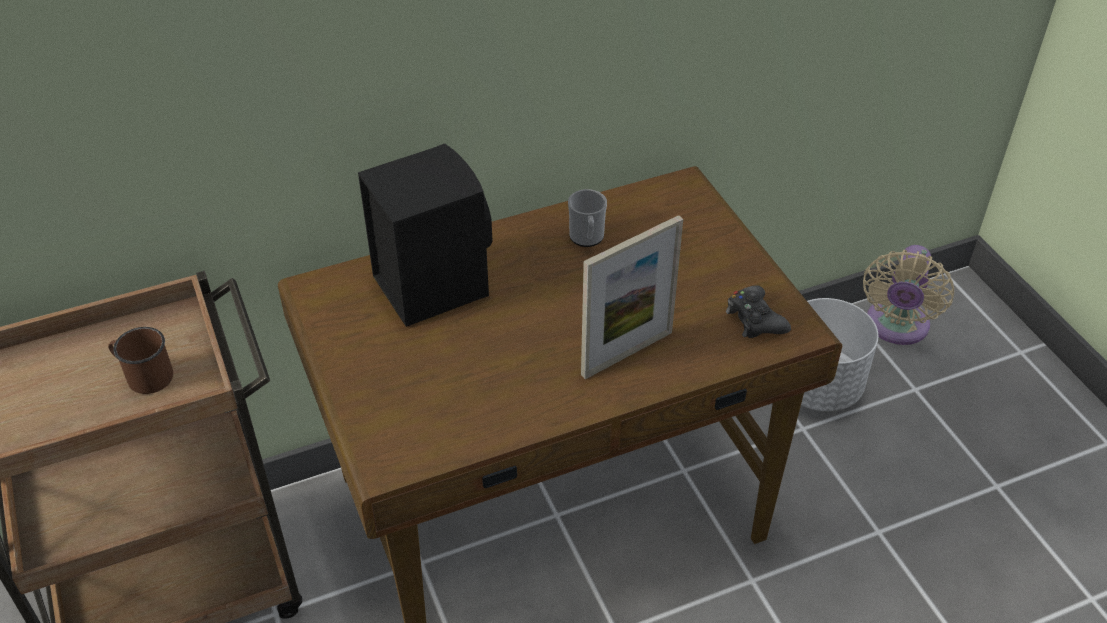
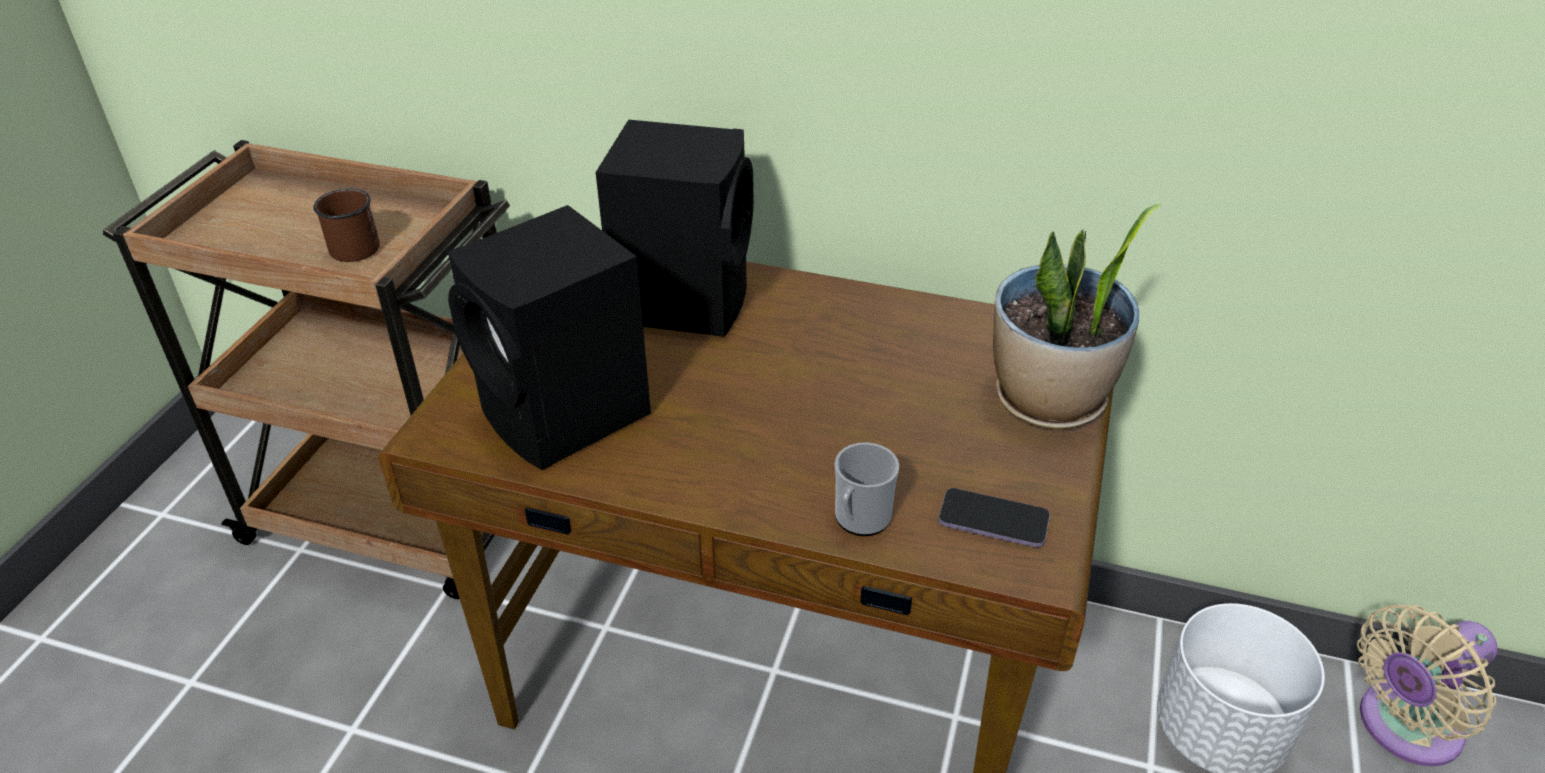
camera: 40 degrees right, 5 degrees down
(456, 404) = (567, 417): none -> black speaker
(587, 238) = (895, 336): mug -> mug (859, 520)
(627, 353) = (796, 470): picture frame -> none
(710, 233) = (1049, 401): none -> potted plant
(755, 319) = (993, 521): black game controller -> phone

